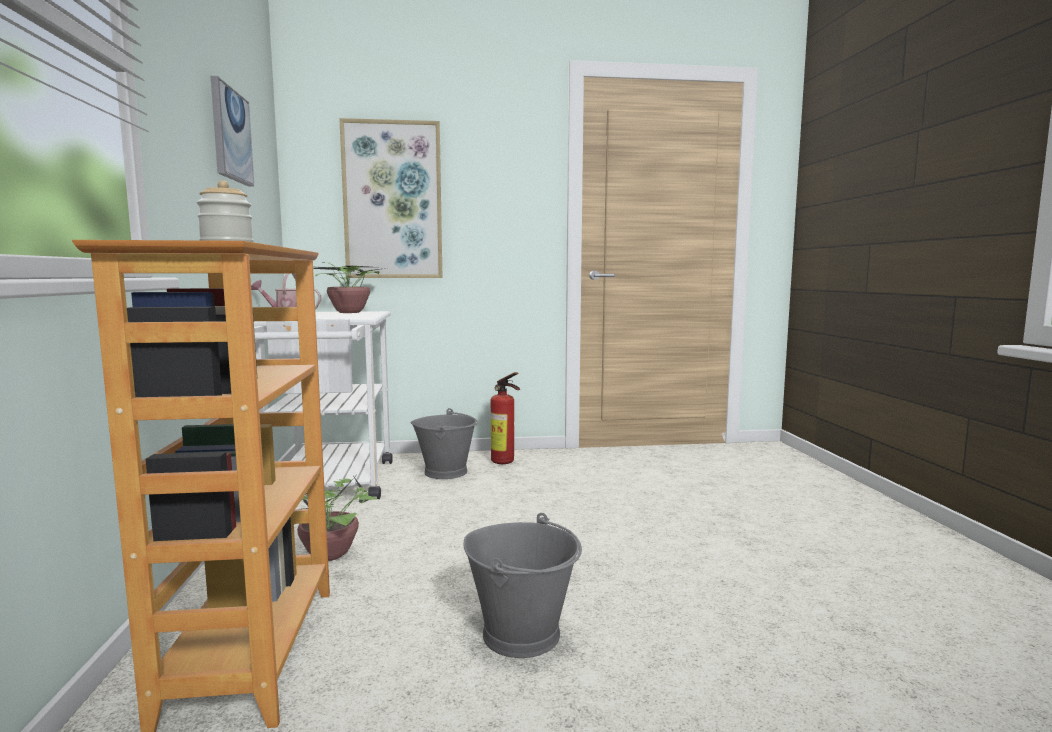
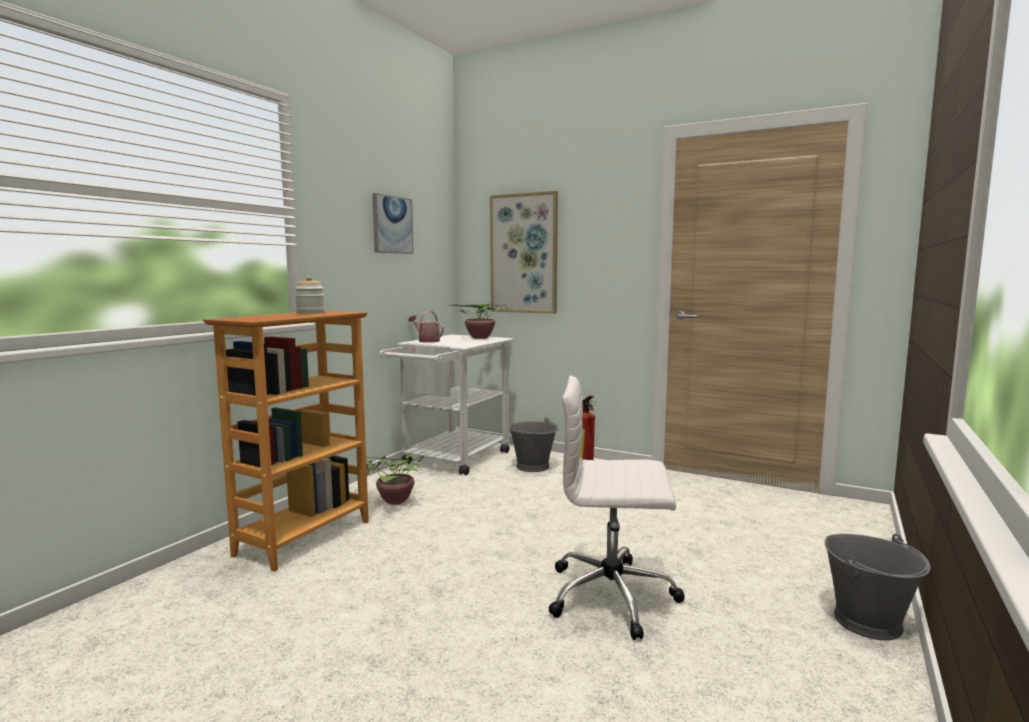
camera: 35 degrees right, 0 degrees up
(522, 634) = (427, 574): grey bucket -> grey bucket (868, 622)
(741, 582) = (613, 596): none -> white office chair

